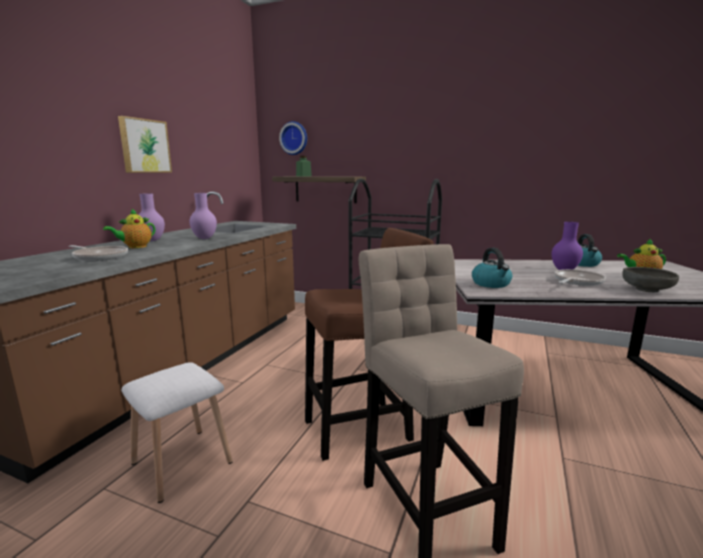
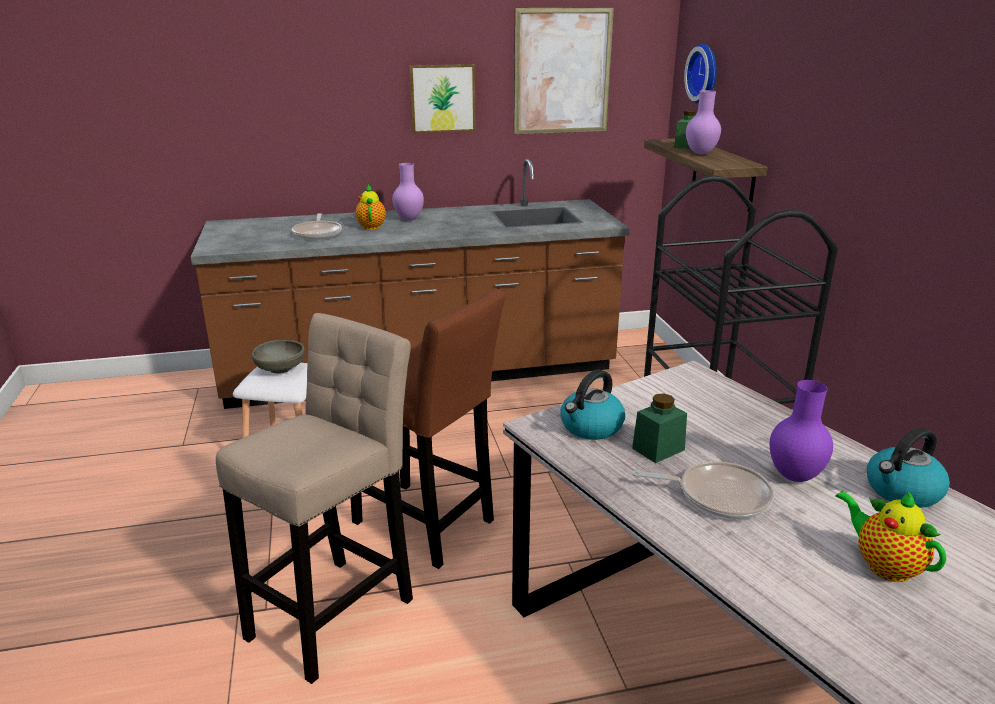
camera: 55 degrees right, 10 degrees up
(135, 247) = (371, 226): teapot -> teapot turned 75 degrees clockwise
(204, 238) = (451, 229): purple vase -> purple vase (700, 153)
(211, 135) = (562, 72): none -> picture
(525, 280) = (658, 449): none -> green jar
(646, 289) = (767, 572): grey bowl -> grey bowl (280, 368)

